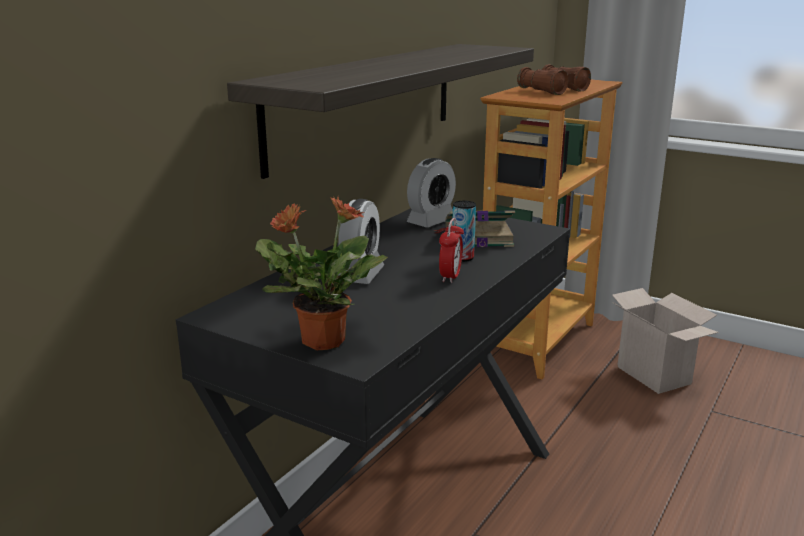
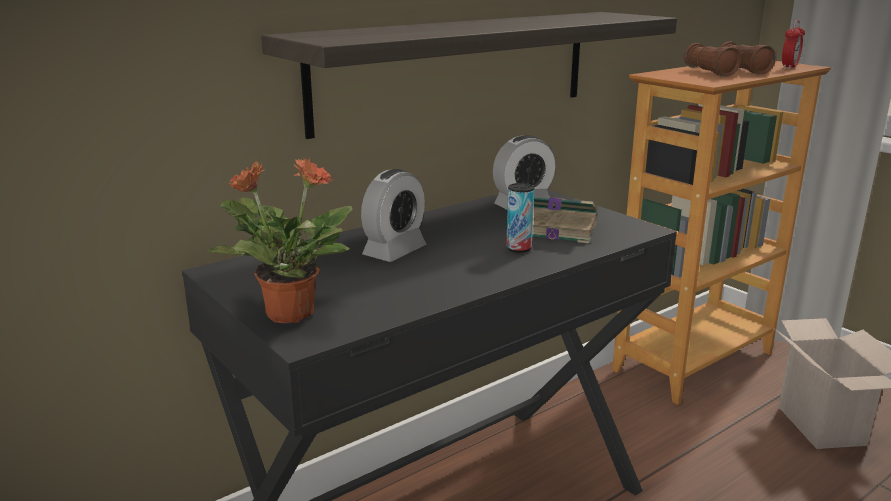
camera: 20 degrees right, 0 degrees up
(450, 277) = (485, 267): alarm clock -> alarm clock (789, 67)

